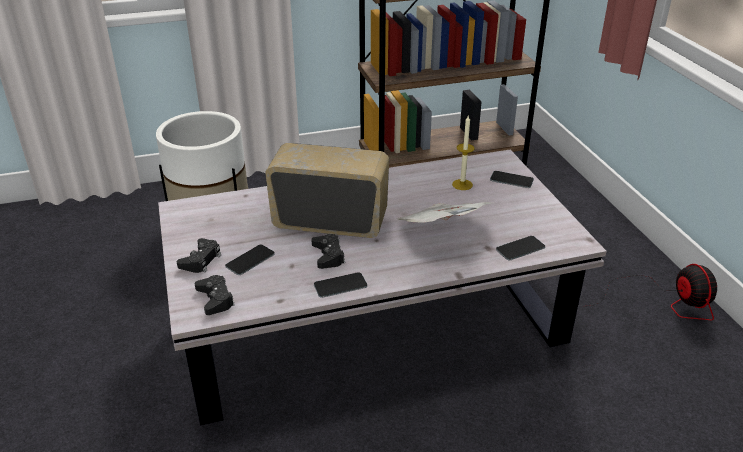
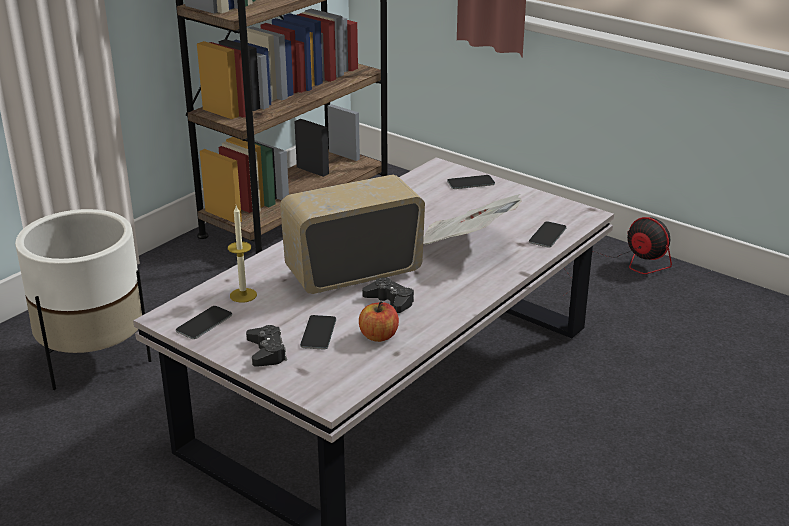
camera: 35 degrees left, 5 degrees down
(215, 299) = (332, 377): black game controller -> none
(285, 281) = (379, 336): none -> apple
(340, 285) = (434, 320): phone -> phone (204, 323)
(462, 184) = (432, 200): candle -> candle (243, 295)

